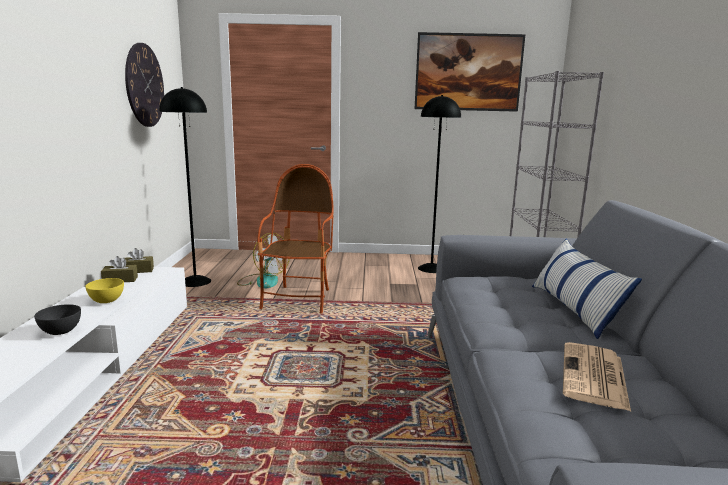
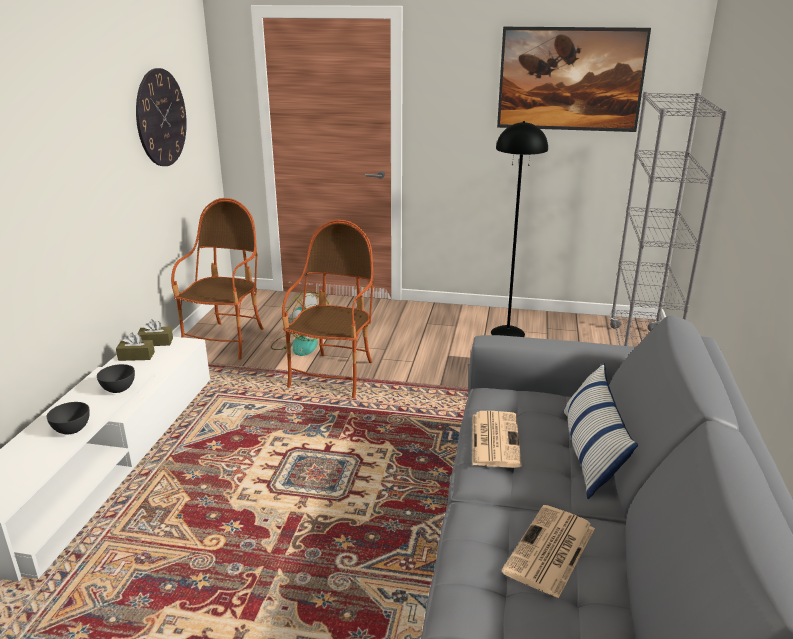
camera: 10 degrees right, 10 degrees up
(107, 301) = (119, 389): yellow bowl -> grey bowl
(195, 281) = (226, 341): black floor lamp -> armchair
(487, 305) = (494, 439): none -> newspaper

